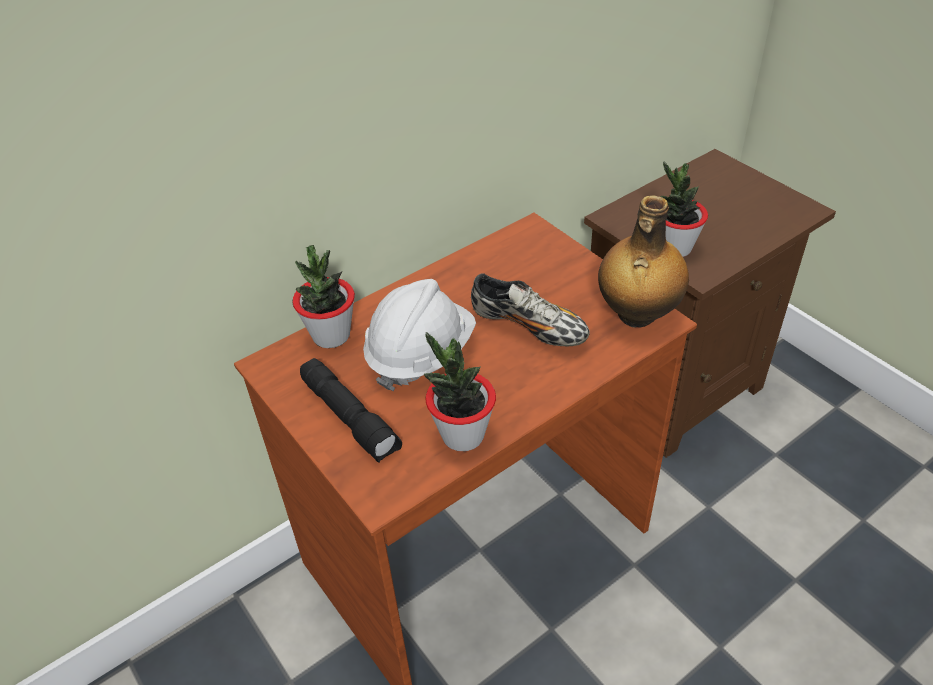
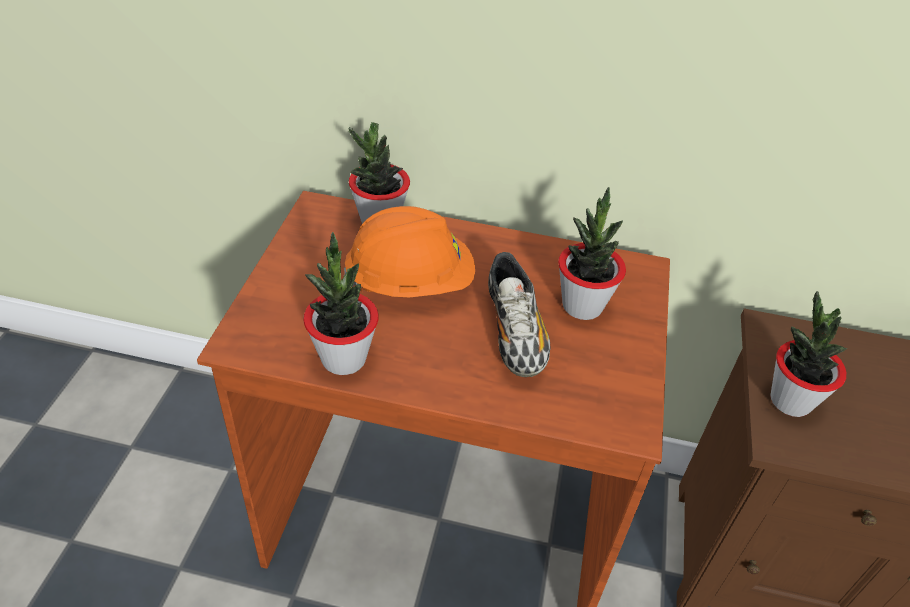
camera: 45 degrees right, 0 degrees up
(351, 418) = (303, 281): black flashlight -> none
(420, 354) = (410, 283): white hard hat -> orange hard hat
(536, 279) = (582, 305): none -> potted plant
(636, 315) = (616, 403): bottle -> none

